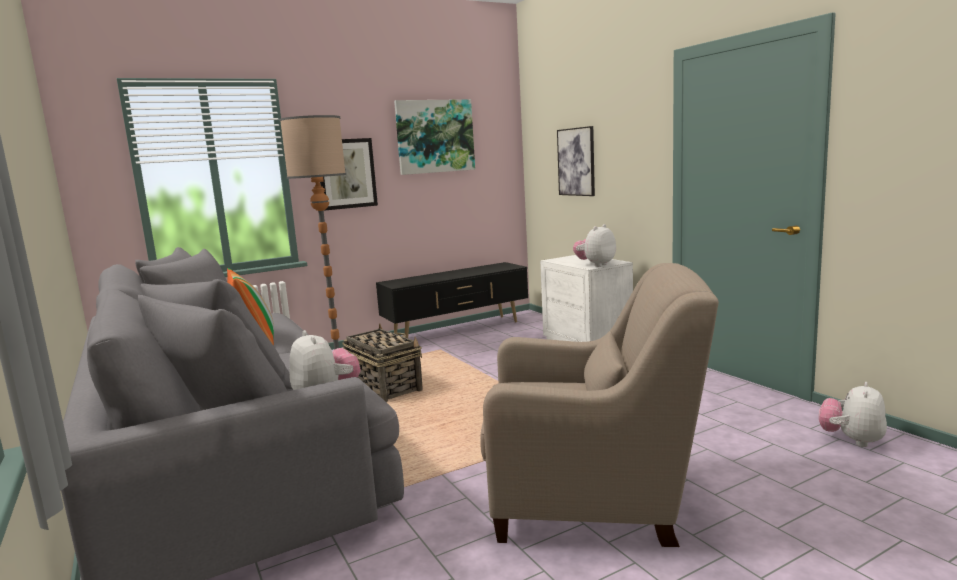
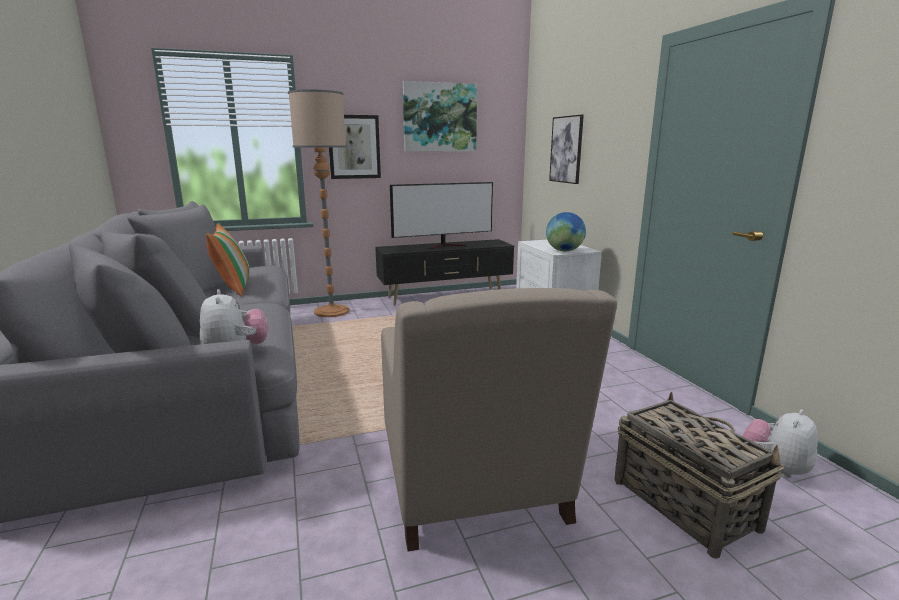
camera: 10 degrees right, 5 degrees up
(384, 387) = (354, 341): basket -> basket (682, 503)
(455, 274) = (446, 246): none -> television
(591, 498) = (473, 485): beige armchair -> beige armchair turned 60 degrees clockwise
(595, 265) = (564, 251): plush toy -> globe

